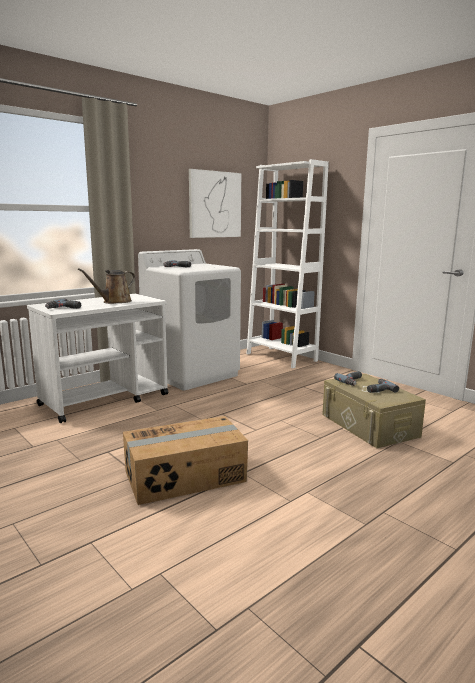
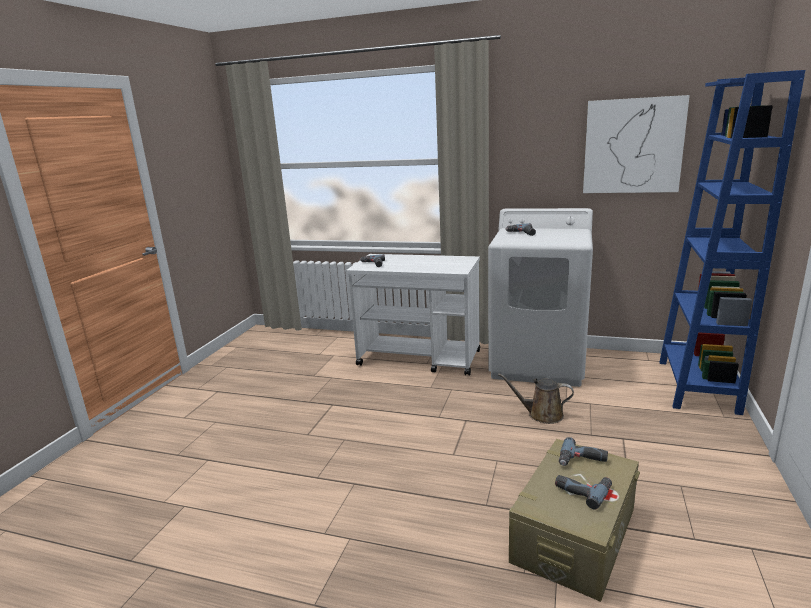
camera: 60 degrees right, 5 degrees up
(114, 302) = (425, 265): brown watering can -> brown watering can (541, 415)
(185, 477) = (322, 457): cardboard box -> none
(281, 357) = (697, 386): white bookcase -> blue bookcase

